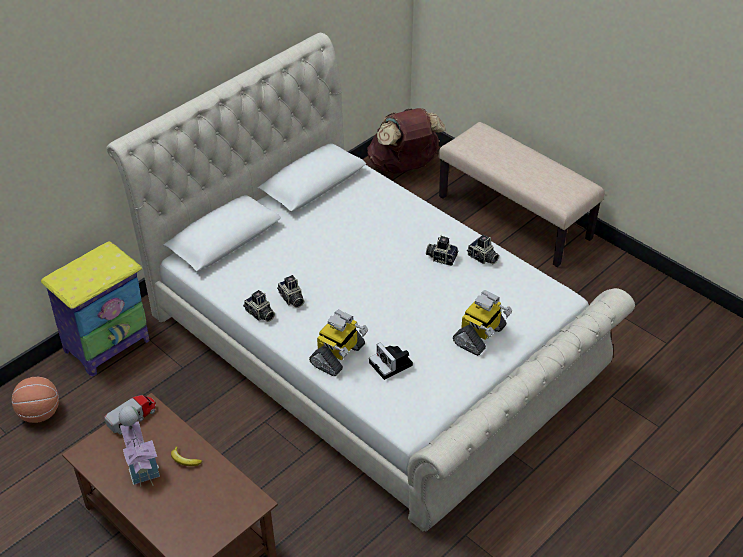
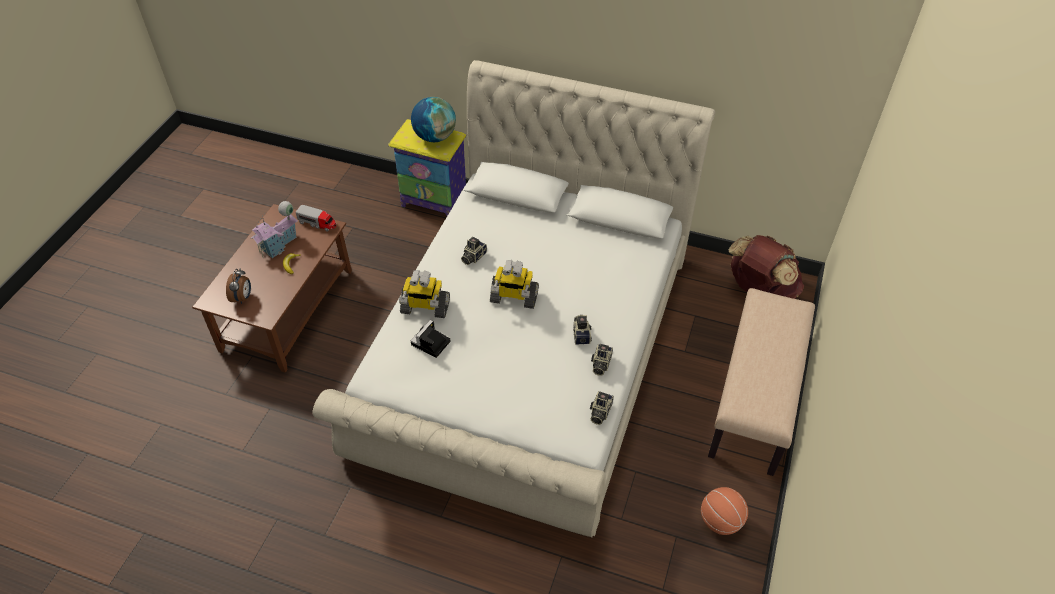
camera: 65 degrees right, 5 degrees up
(39, 413) = (357, 197): basketball -> basketball (720, 521)
(96, 264) = (435, 137): none -> globe
(207, 520) = (243, 297): none -> alarm clock
(260, 314) = (446, 245): camera -> camera (599, 412)
(480, 336) = (498, 394): toy robot -> toy robot (513, 297)

